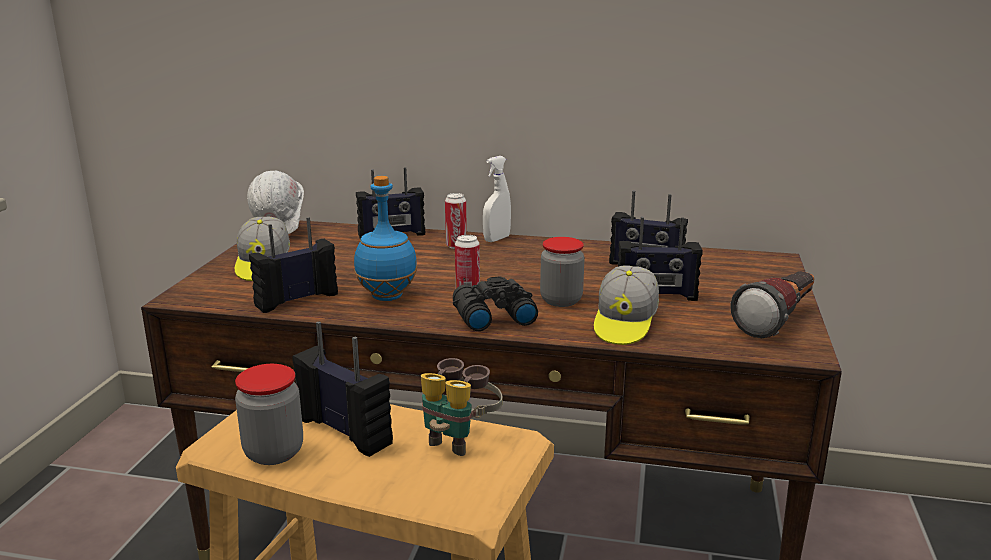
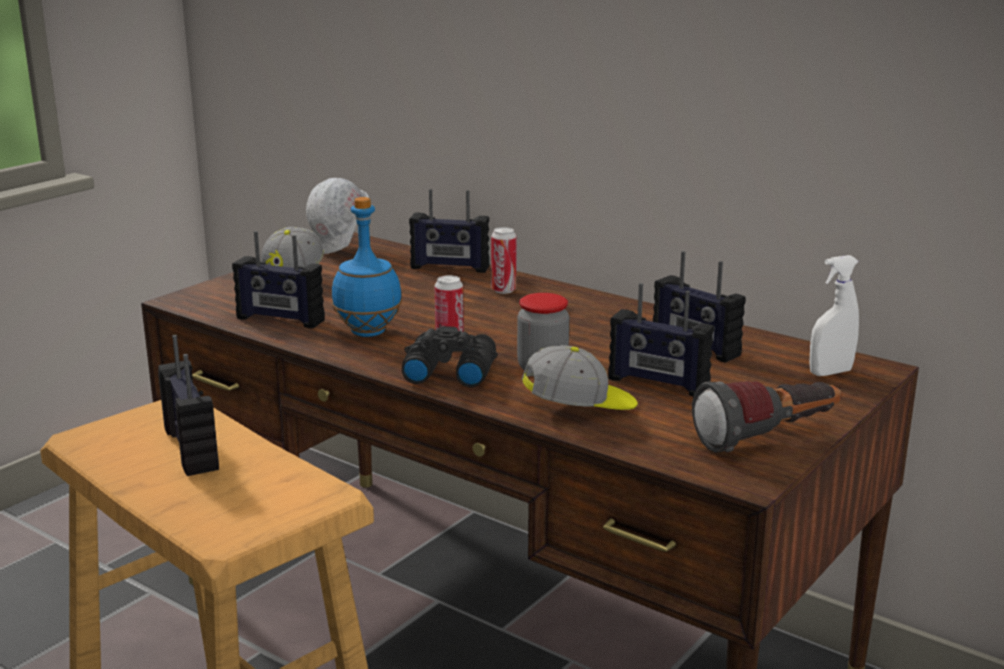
camera: 25 degrees right, 0 degrees up
(274, 452) = (116, 453): jar -> none
(296, 299) = (280, 320): radio -> radio turned 150 degrees counterclockwise
(458, 438) = (280, 479): binoculars -> none
(496, 239) = (558, 289): white spray bottle -> white spray bottle (830, 372)
(624, 324) = (580, 406): cap -> cap turned 150 degrees counterclockwise

